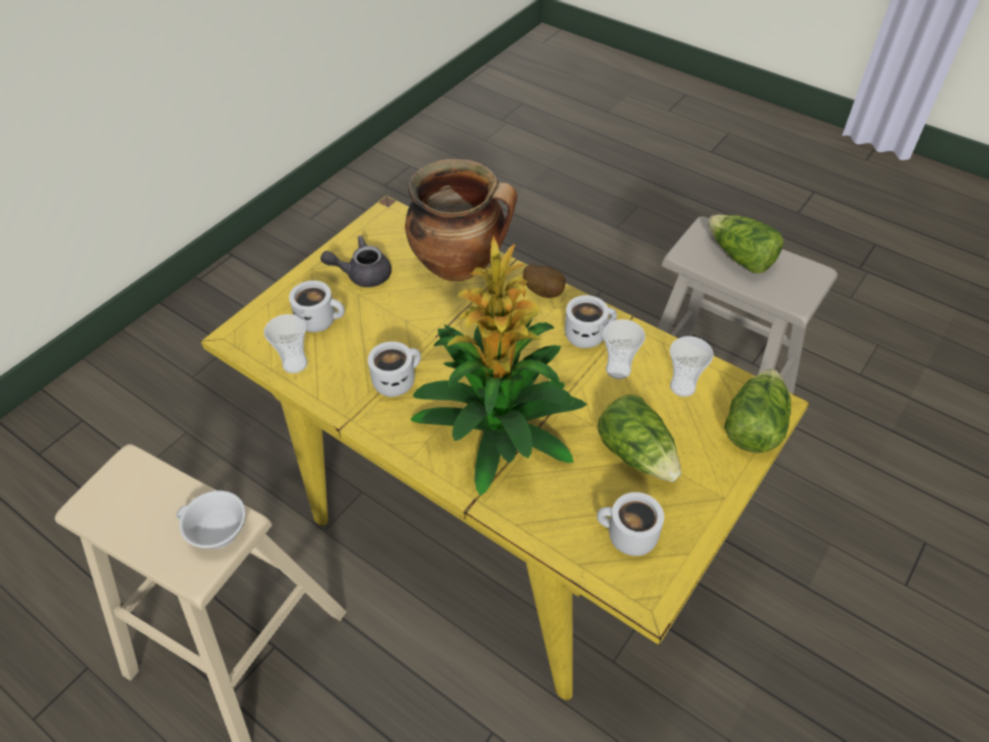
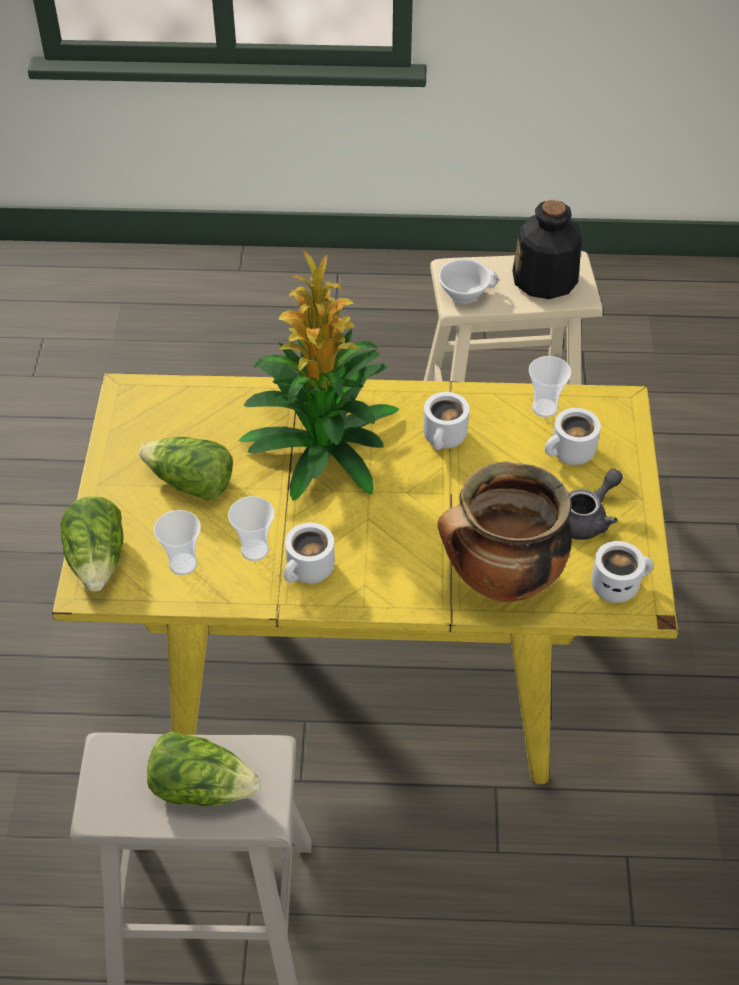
camera: 145 degrees right, 0 degrees up
(132, 501) = (545, 279): none -> bottle
(544, 292) = (388, 597): potato -> none
(627, 537) = (163, 418): white mug -> white mug (617, 584)

